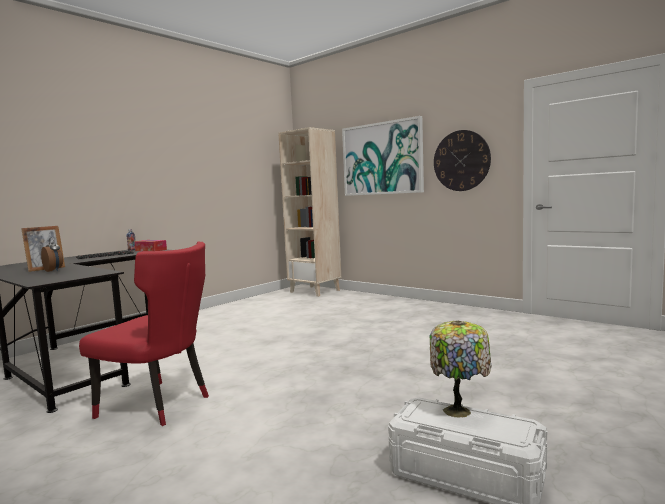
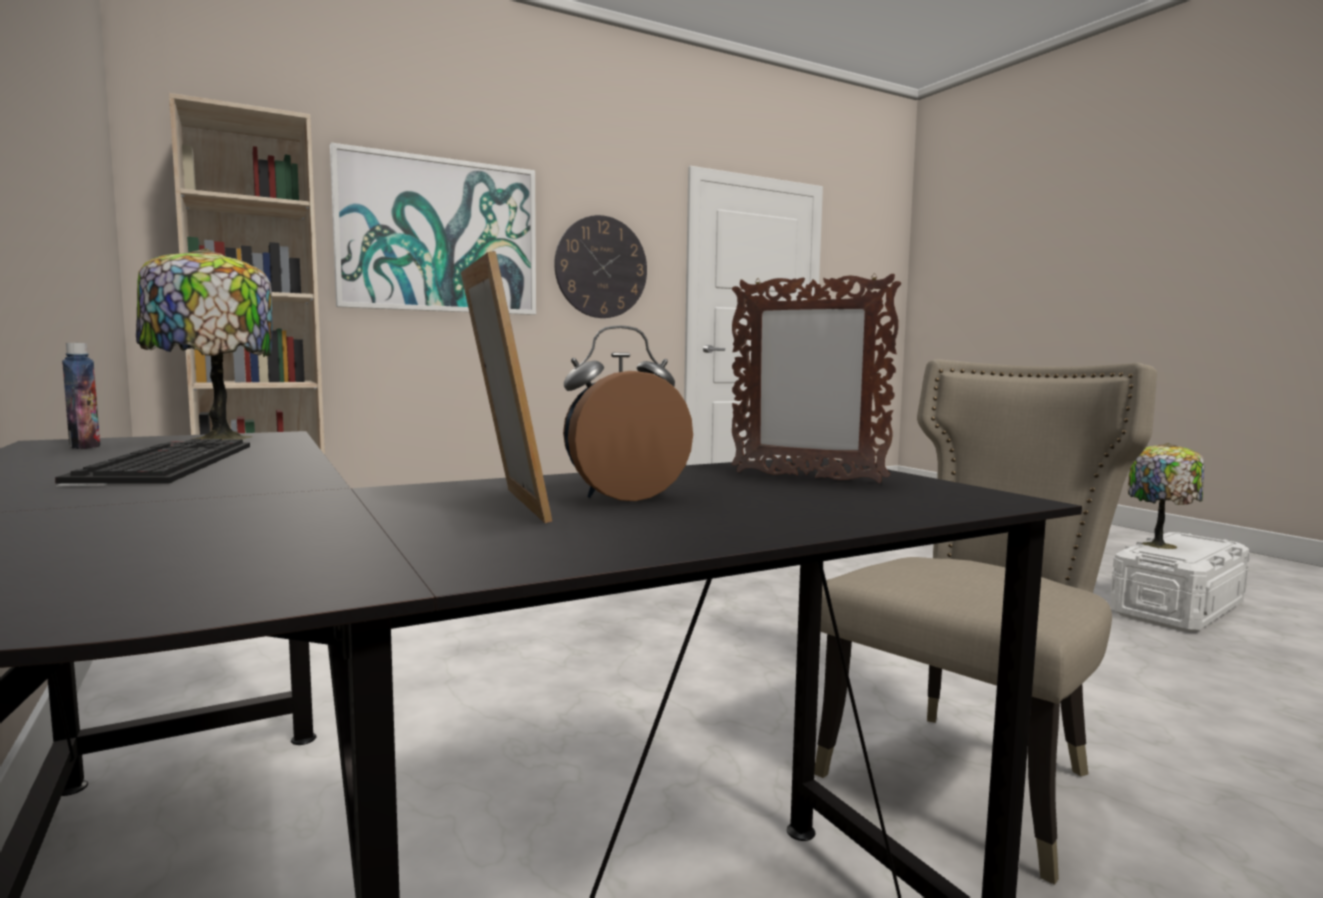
camera: 70 degrees left, 0 degrees up
(76, 274) = (806, 477): none -> picture frame
(151, 250) = (216, 438): tissue box -> table lamp
(159, 405) = (970, 777): red chair -> beige chair

